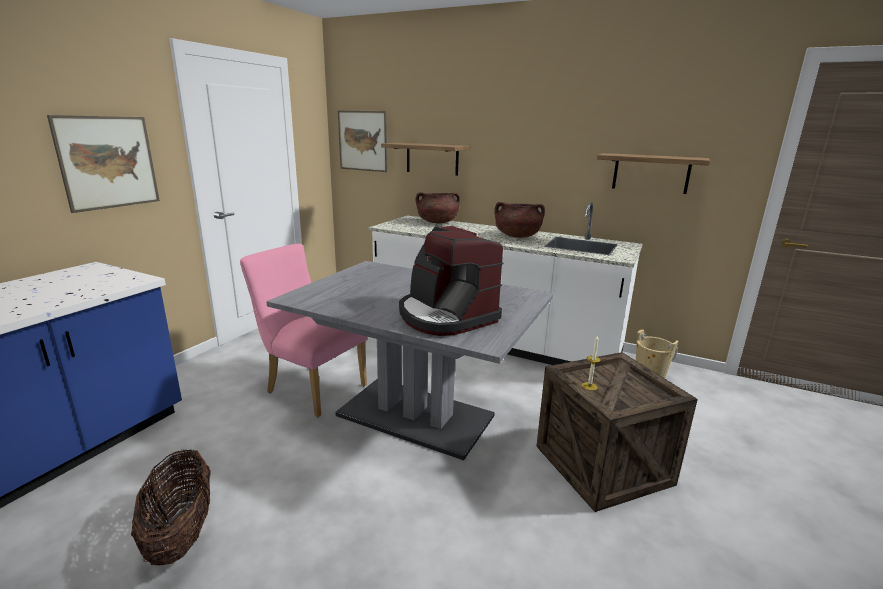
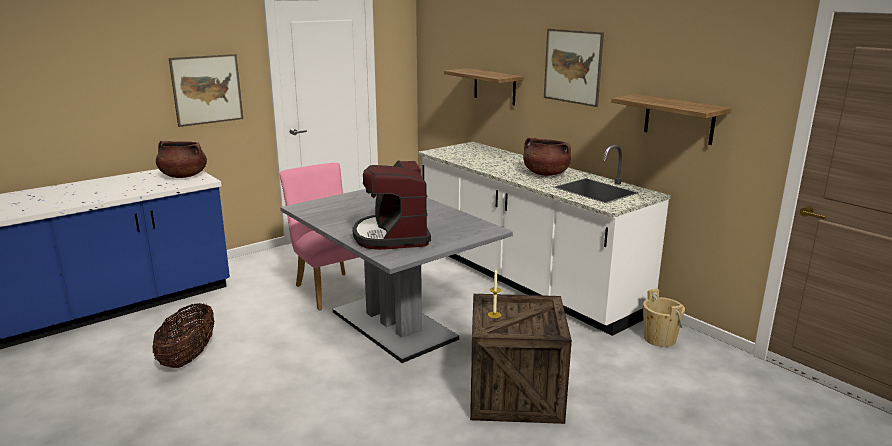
camera: 25 degrees right, 0 degrees up
(363, 141) = (441, 64): picture -> picture (572, 66)
(437, 222) = (490, 152): brown cooking pot -> brown cooking pot (183, 176)

